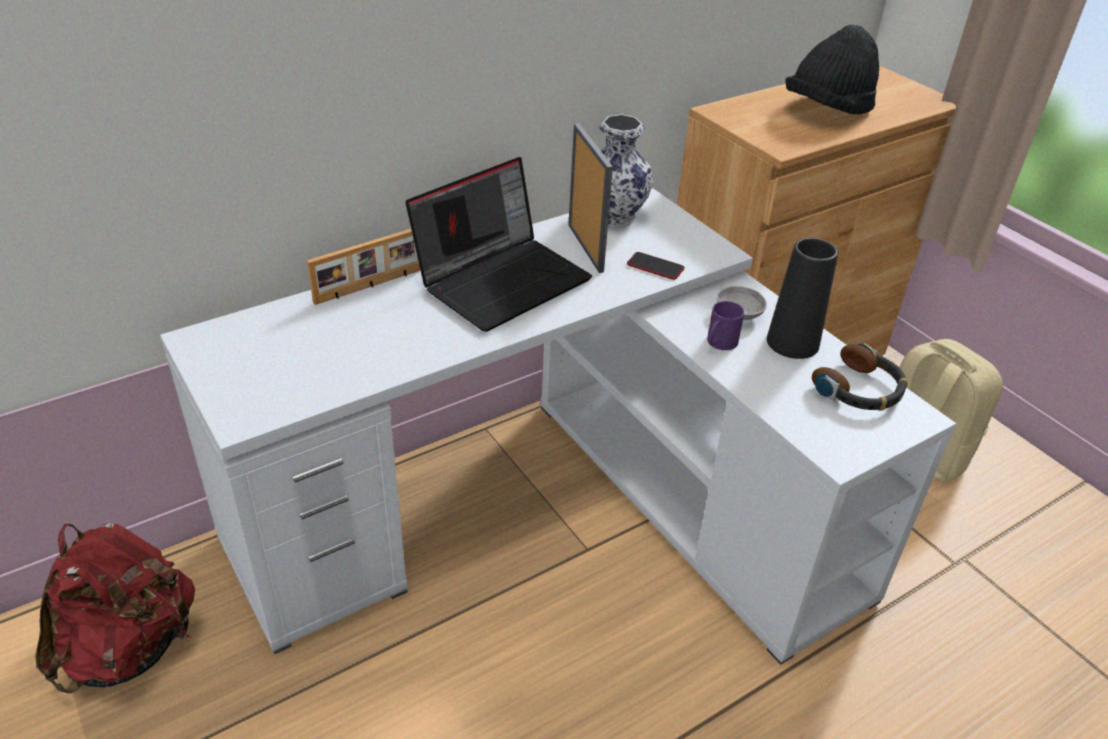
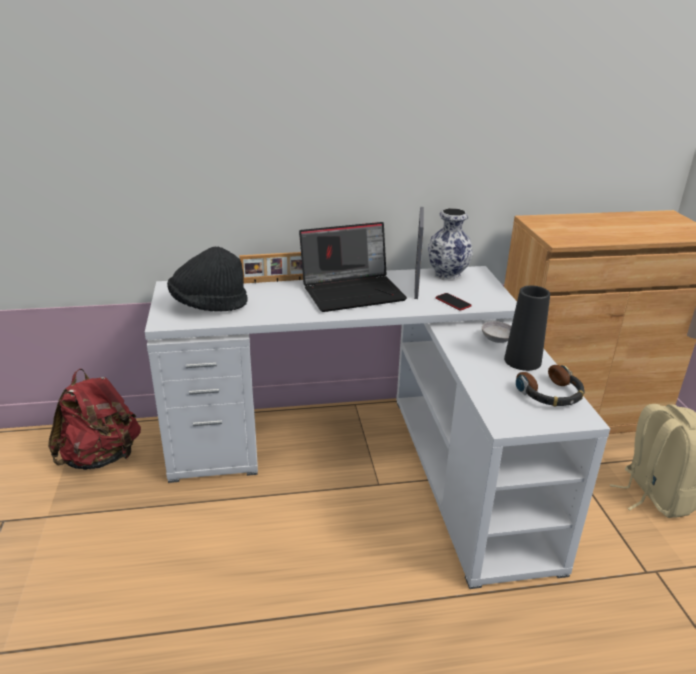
camera: 25 degrees right, 10 degrees down
(719, 344) = (470, 351): purple mug -> none
(827, 110) = (612, 228): black hat -> black hat (209, 305)

